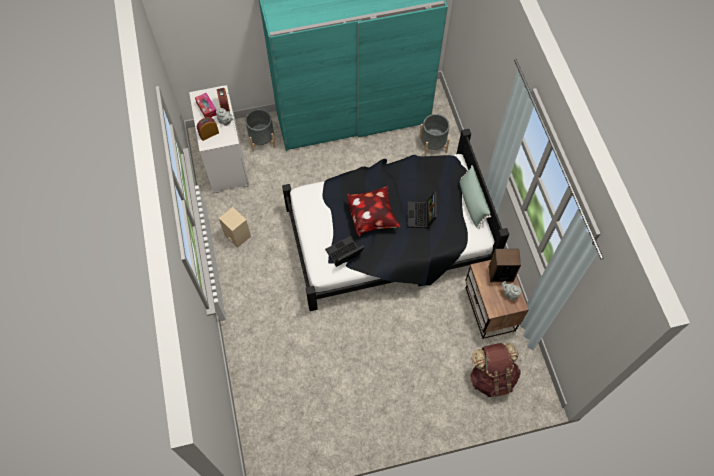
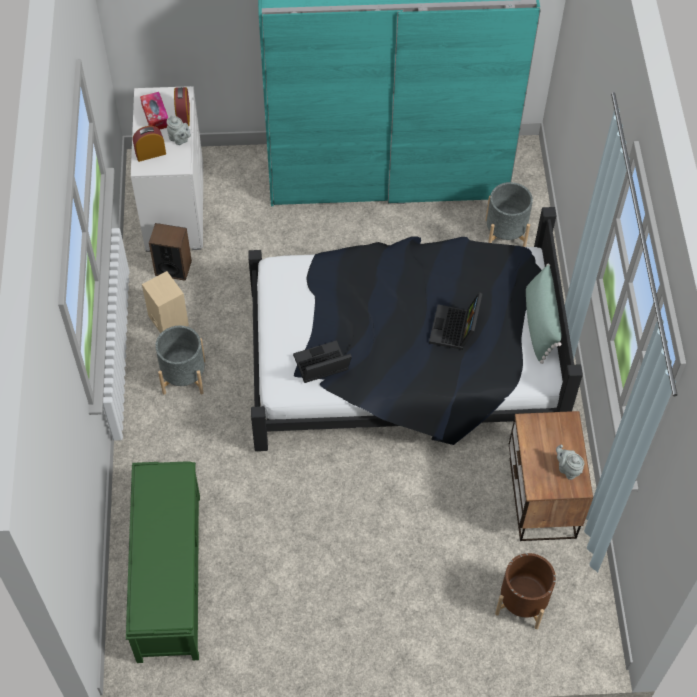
camera: 10 degrees right, 5 degrees down
(262, 140) = (238, 185): grey planter -> grey planter (184, 376)
(273, 400) = (169, 574): none -> green bench
(372, 217) = (377, 319): pillow -> none
(492, 377) = (522, 602): brown backpack -> brown planter
(500, 274) = (560, 436): speaker -> speaker (173, 268)

